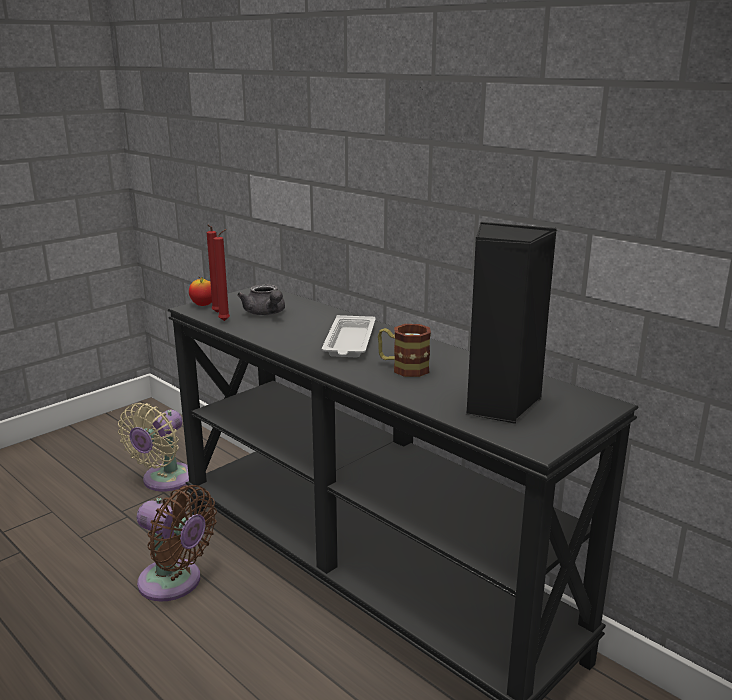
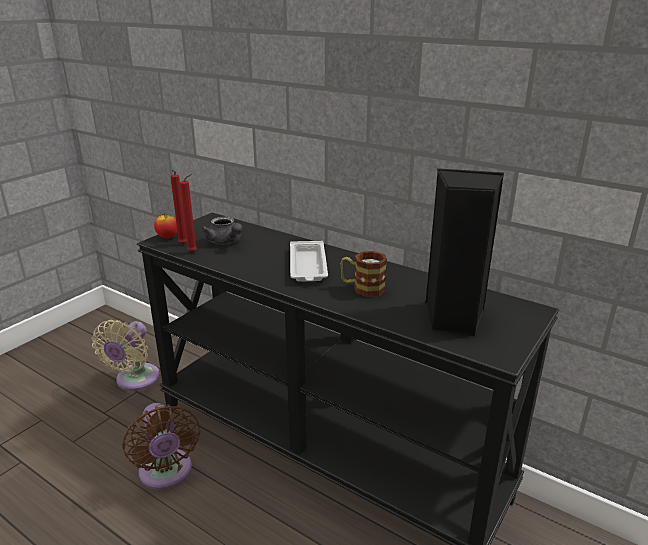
camera: 10 degrees left, 5 degrees up
(175, 583) = (166, 474): brown fan -> brown fan turned 45 degrees clockwise

